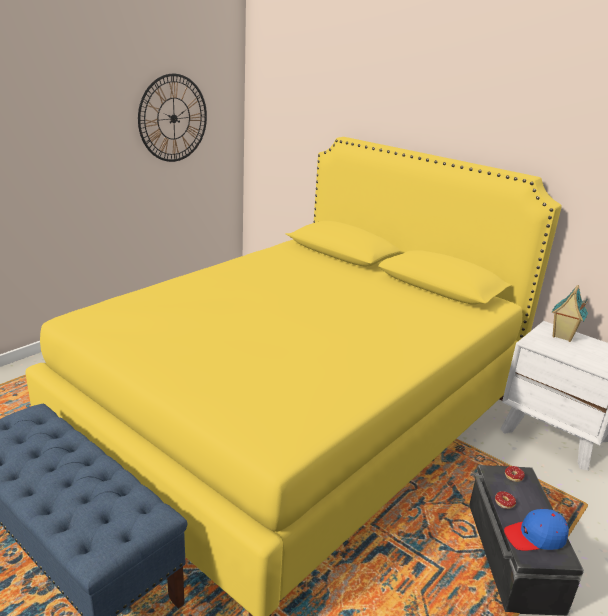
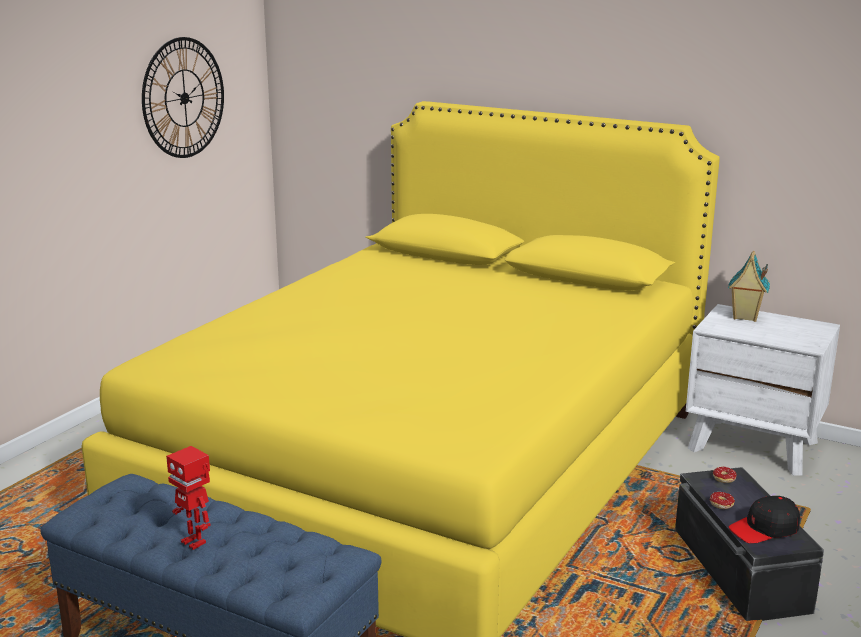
camera: 10 degrees left, 5 degrees down
(46, 481) = (195, 542): none -> toy robot
(535, 537) = (764, 529): blue cap -> black cap

